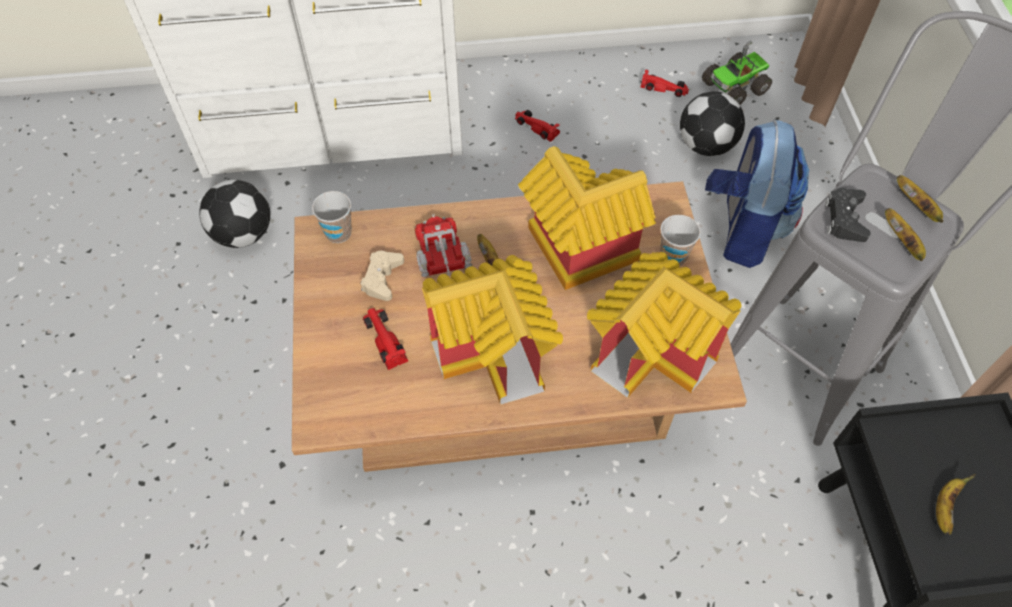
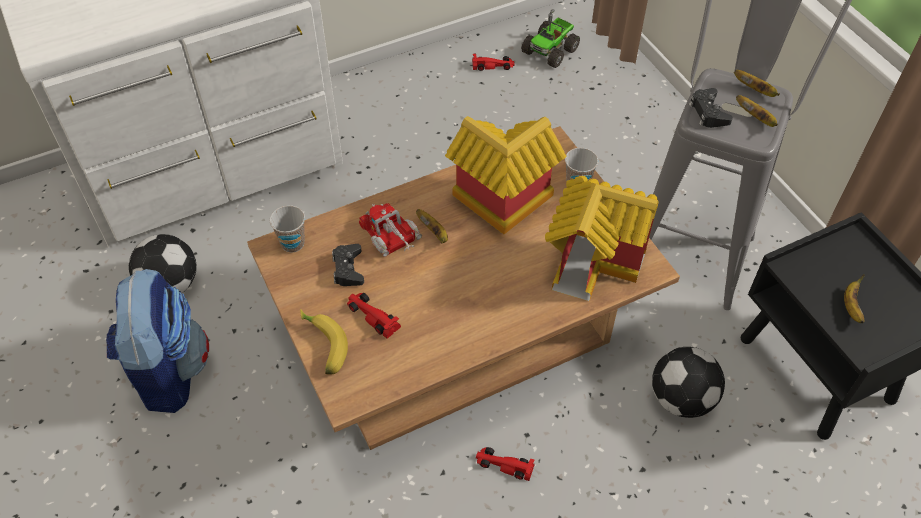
camera: 20 degrees left, 5 degrees down
(319, 356) = (322, 346): none -> banana
(382, 278) = (348, 269): beige game controller -> black game controller
(497, 355) = (471, 300): toy house -> none
(536, 127) = (397, 124): red toy car -> red toy car (504, 465)
(707, 145) = (547, 103): football -> football (682, 398)
(742, 228) = (602, 161): backpack -> backpack (168, 371)

